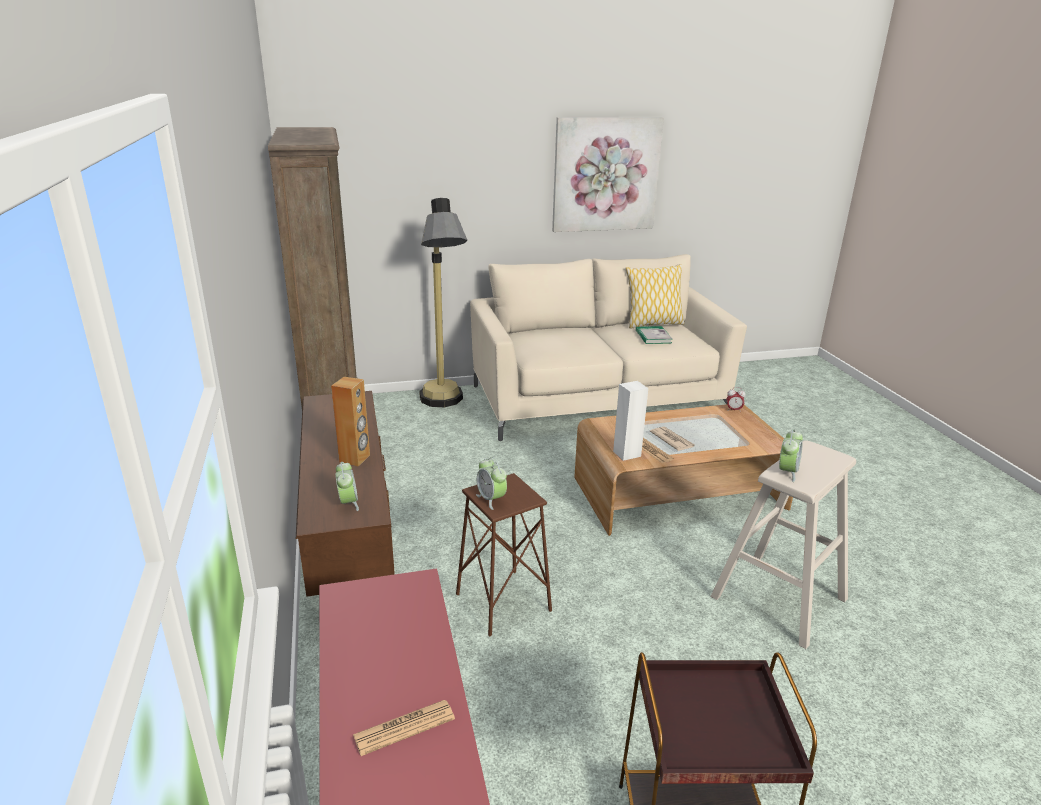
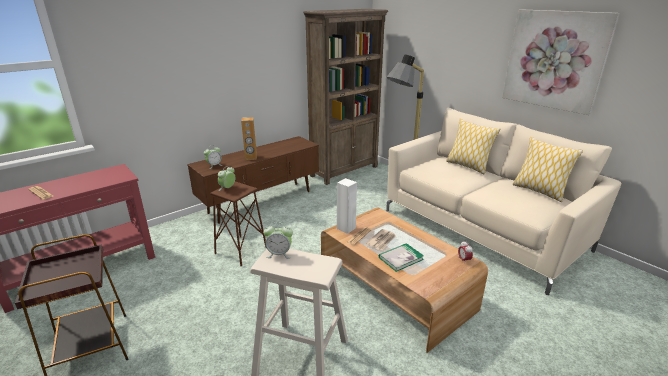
camera: 65 degrees right, 0 degrees up
(561, 330) = (468, 166): none -> pillow
(653, 337) = (510, 195): book -> book (401, 258)

